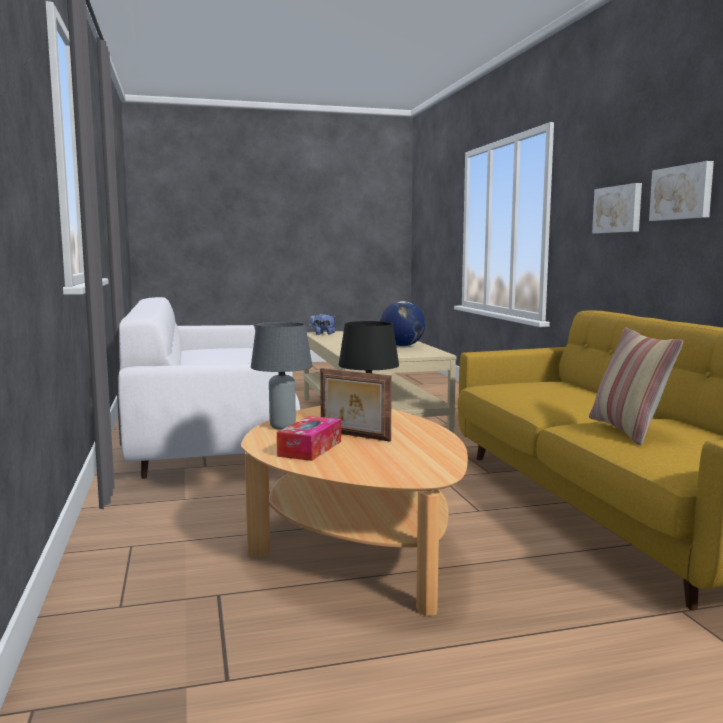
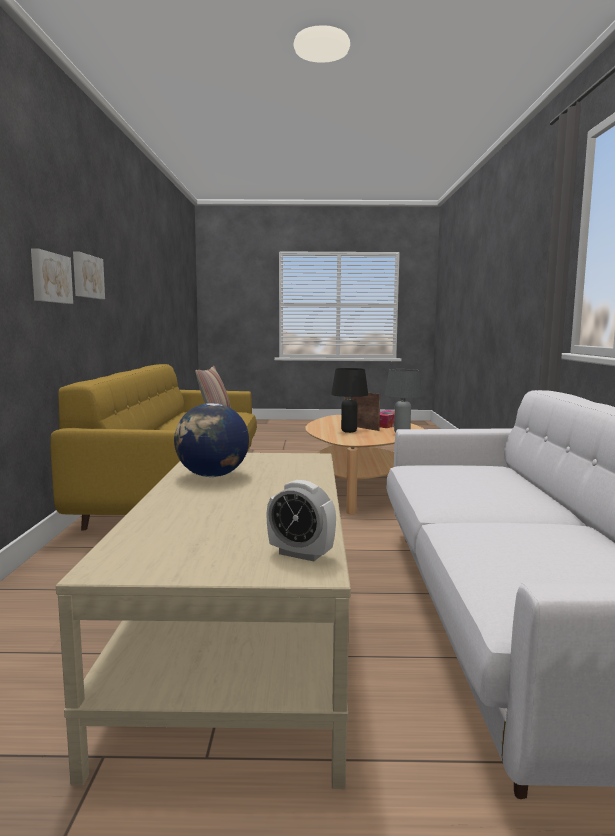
camera: 165 degrees left, 0 degrees up
(322, 334) = (300, 554): plush toy -> alarm clock

